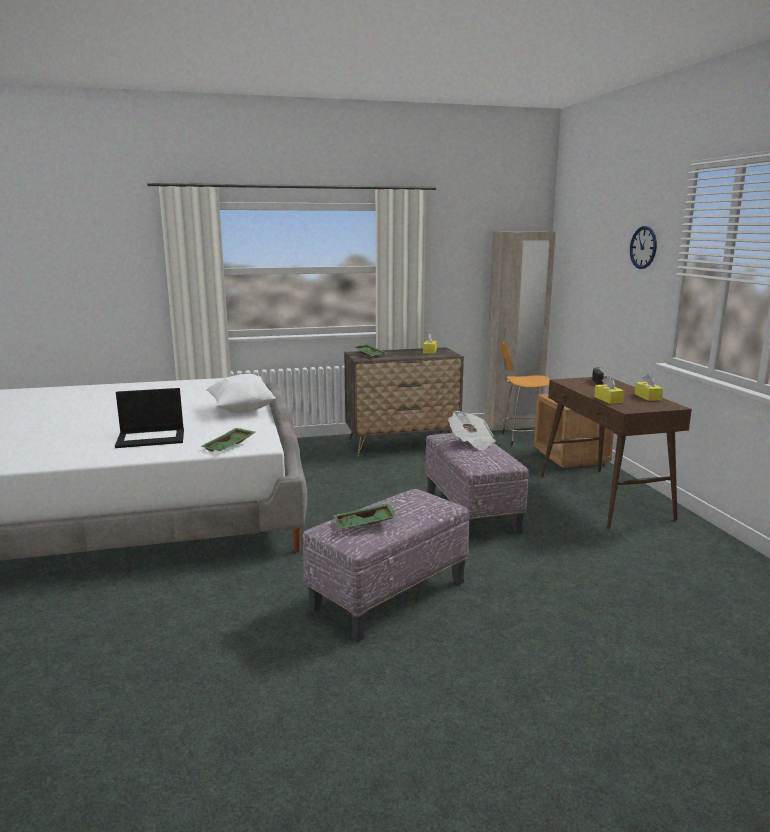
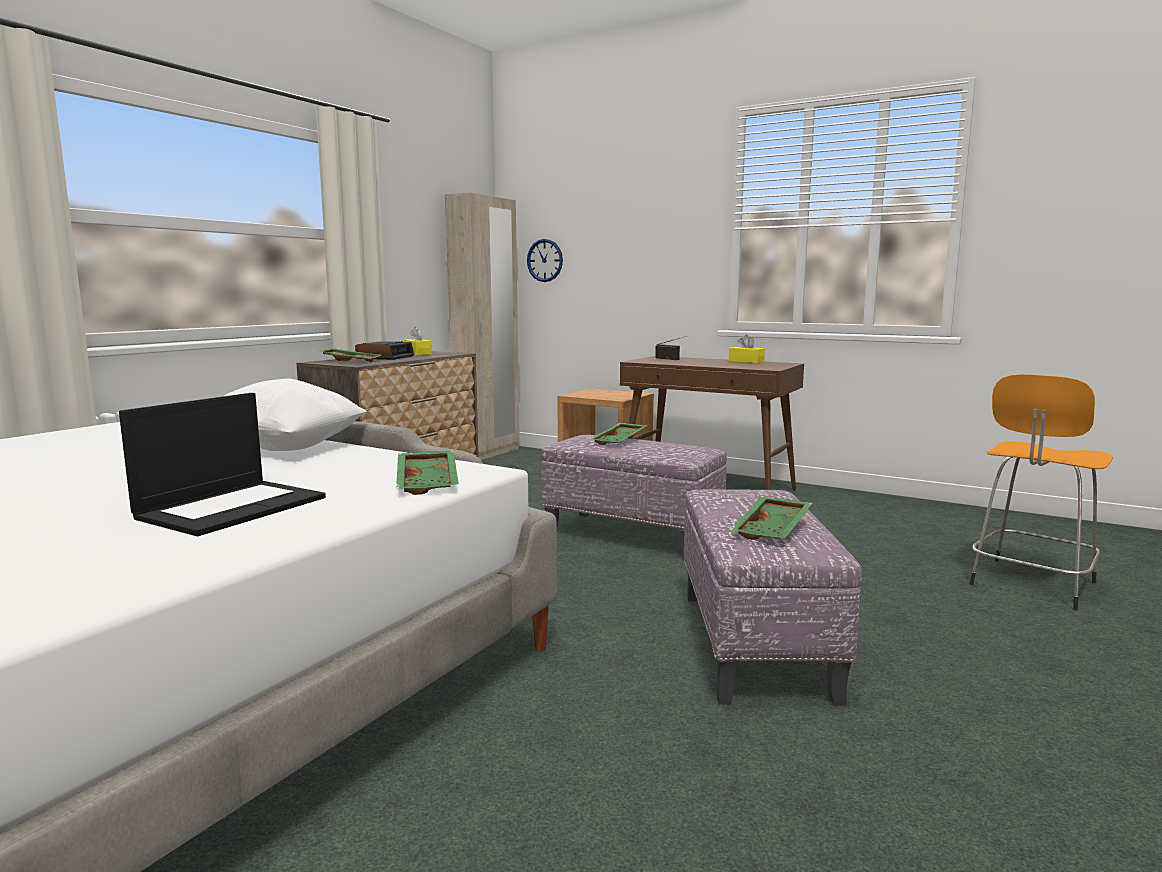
camera: 45 degrees left, 5 degrees down
(399, 353) = (385, 357): none -> alarm clock
(471, 443) = (620, 441): newspaper -> green tray
(524, 439) = (528, 462): orange stool -> orange stool (1031, 585)
(608, 399) = (728, 366): yellow tissue box -> none
(643, 247) = (671, 206): wall clock -> wall clock (545, 260)

